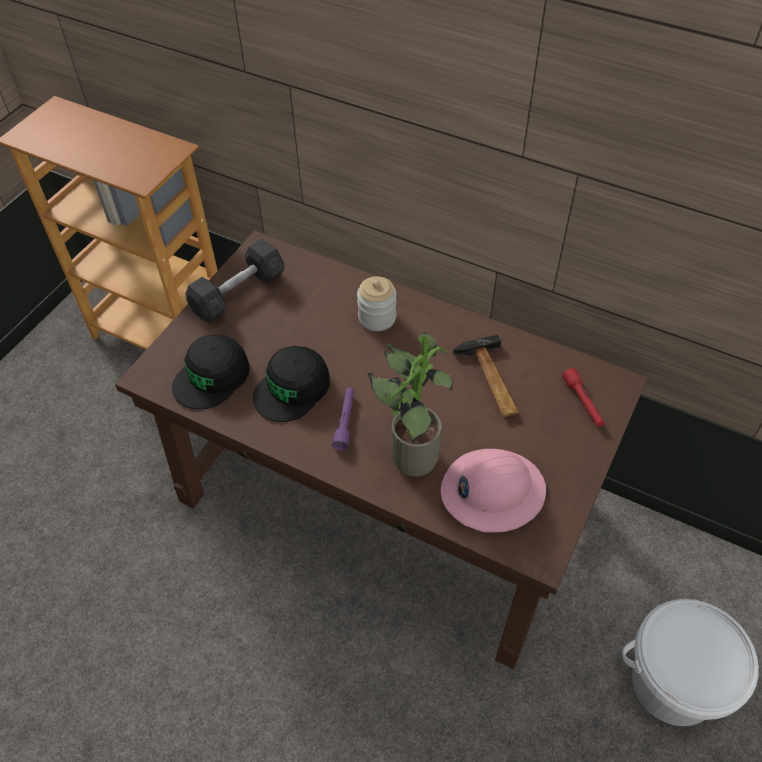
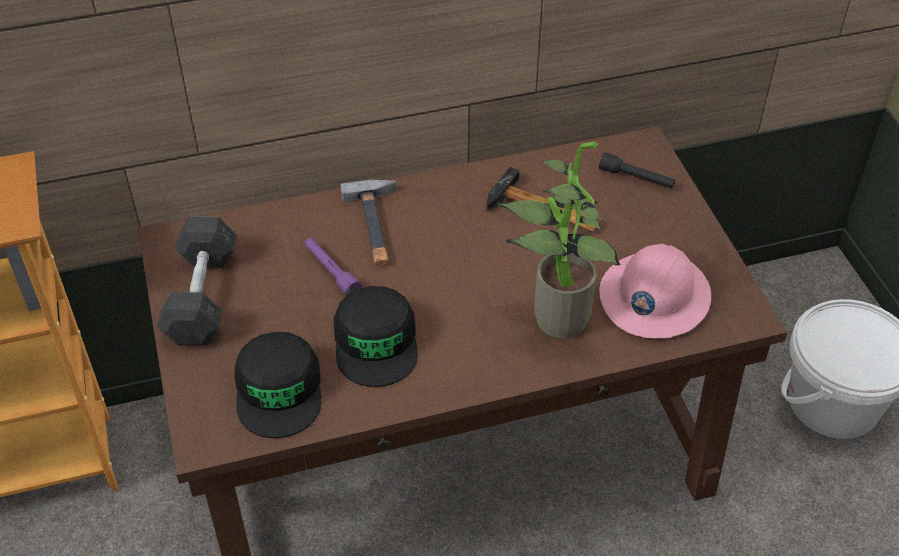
camera: 45 degrees left, 5 degrees down
(345, 421) = (463, 334): purple flashlight -> purple flashlight (331, 272)
(377, 317) = (376, 226): jar -> hammer
(582, 402) = (636, 178): red flashlight -> black flashlight

